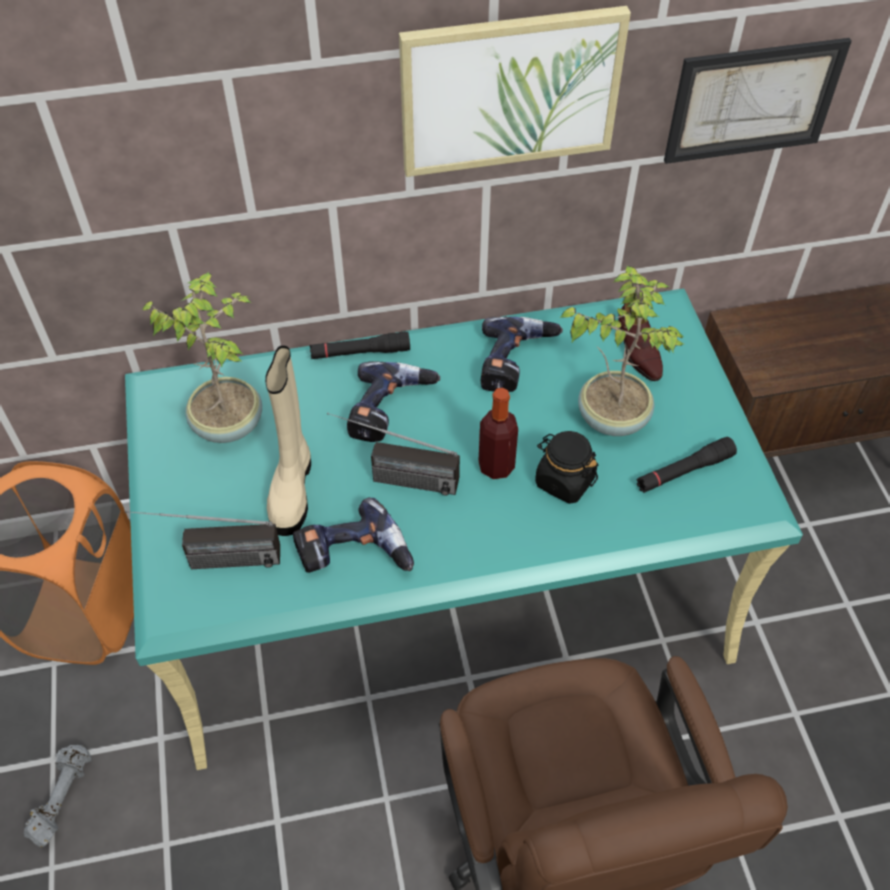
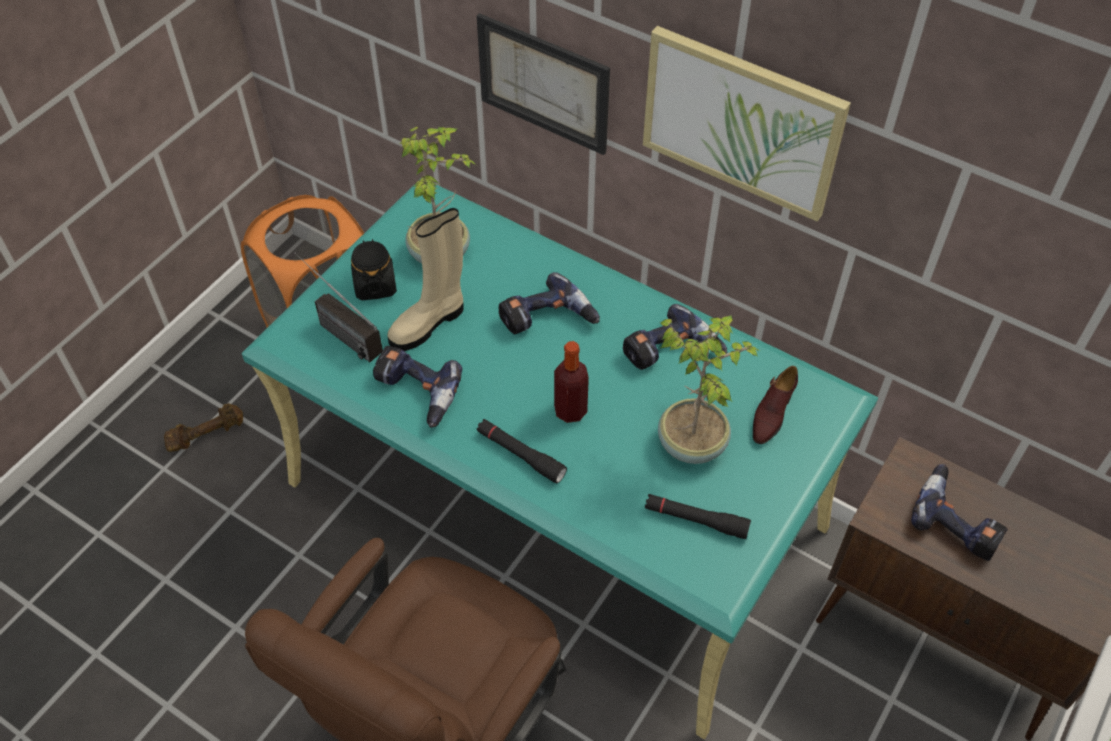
camera: 45 degrees right, 0 degrees up
(61, 798) = (206, 434): grey dumbbell -> brown dumbbell
(360, 352) = (574, 267): black flashlight -> black flashlight (520, 455)
(393, 478) = (496, 365): radio -> none
(564, 481) = (603, 457): black jar -> black jar (375, 285)
(753, 100) = (968, 256): picture -> picture (544, 83)
(808, 339) = (957, 519): none -> power drill

